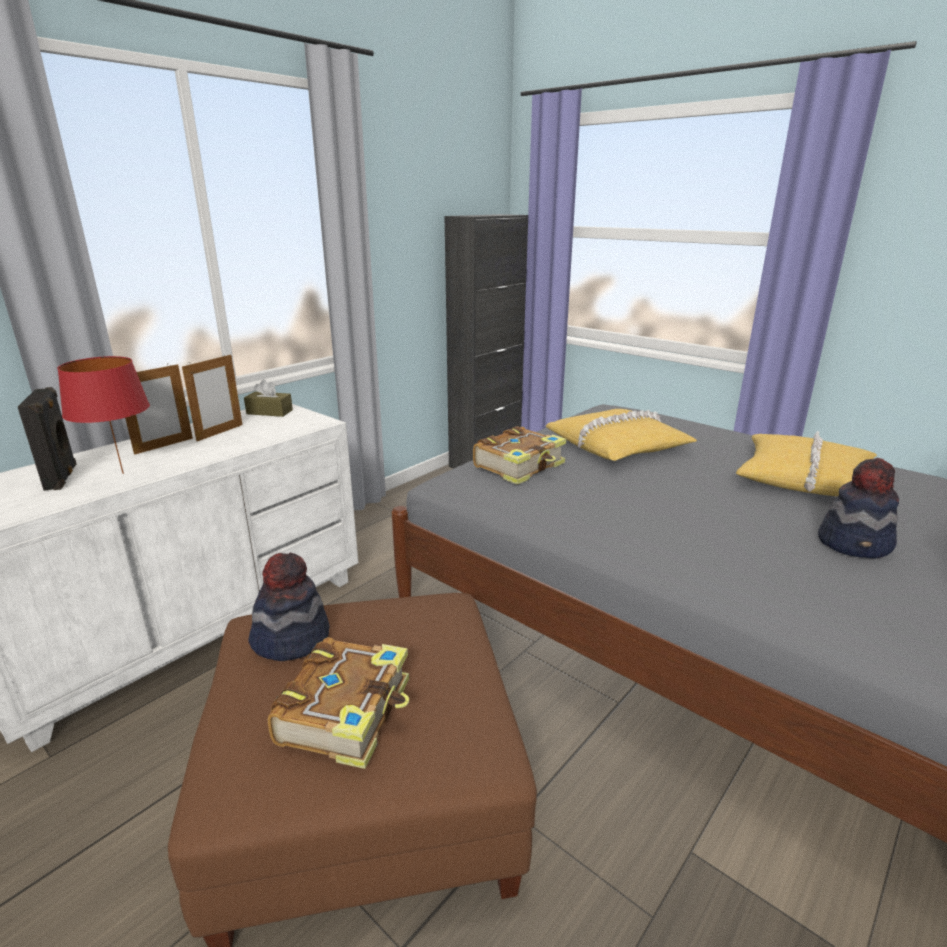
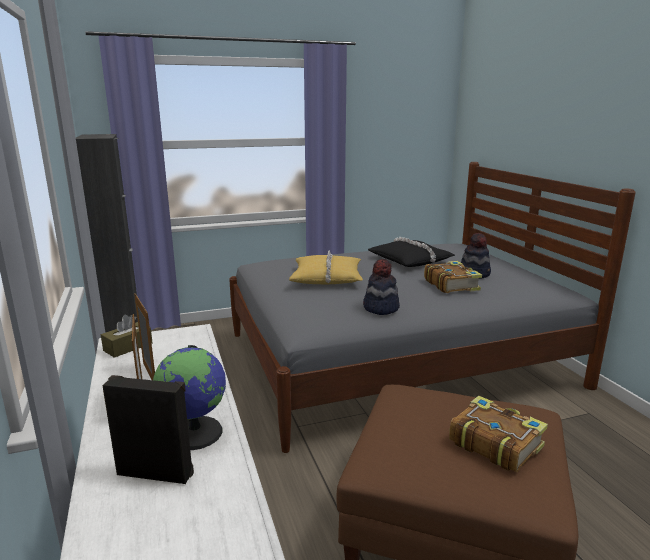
camera: 60 degrees left, 5 degrees down
(123, 474) = (196, 433): red table lamp -> globe
(291, 639) = (408, 450): hat -> hat (380, 308)
(520, 466) = (321, 305): book -> book (451, 285)
(805, 478) = (410, 260): yellow pillow -> black pillow

